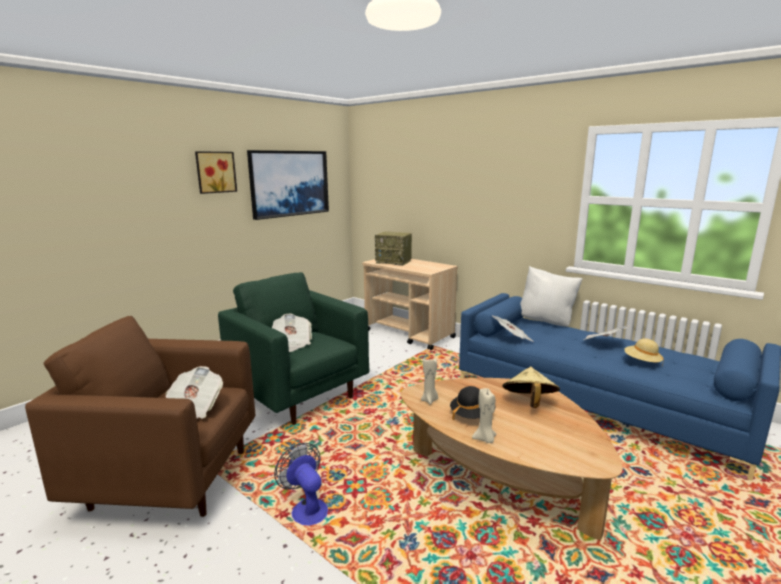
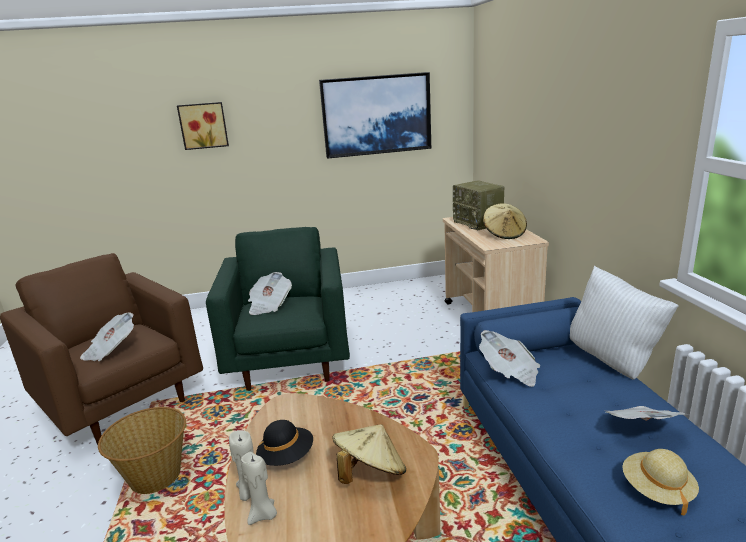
camera: 40 degrees right, 5 degrees up
(215, 172) = (280, 107): picture -> picture (203, 125)
(306, 508) = (155, 477): fan -> basket
(424, 265) = (504, 234): none -> beige hat
(429, 400) = (281, 418): beige candle -> beige candle (263, 515)

